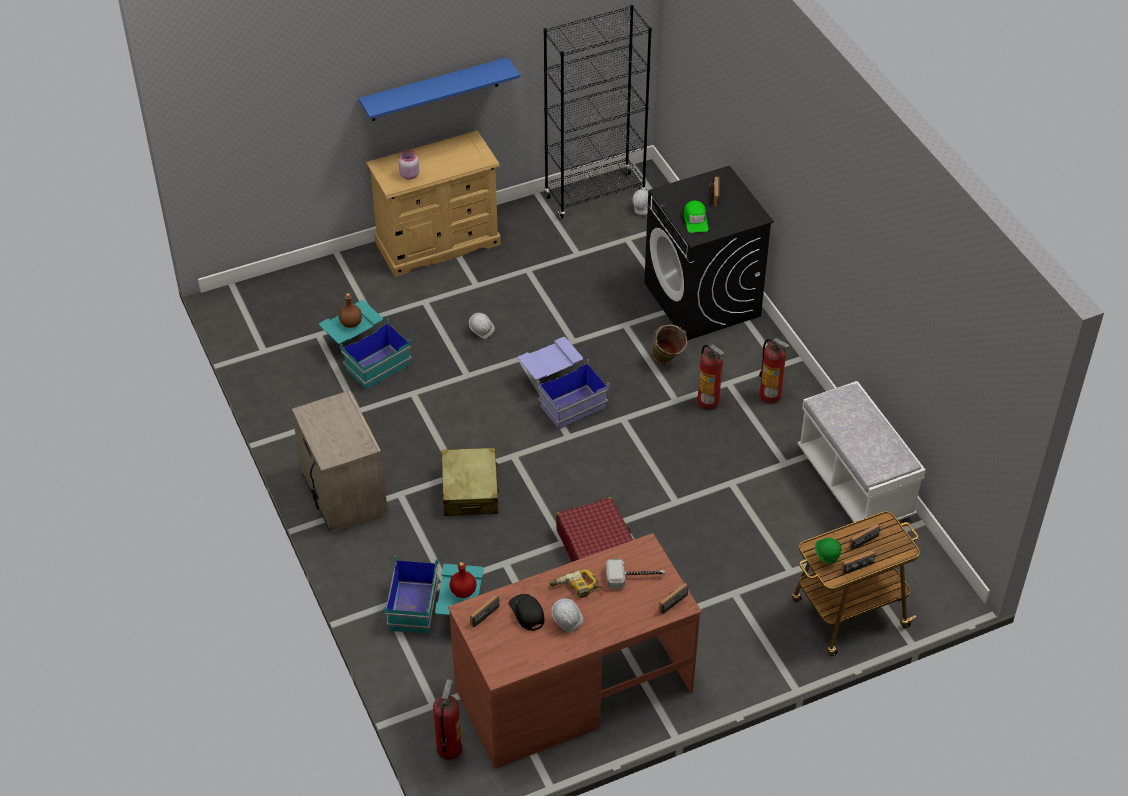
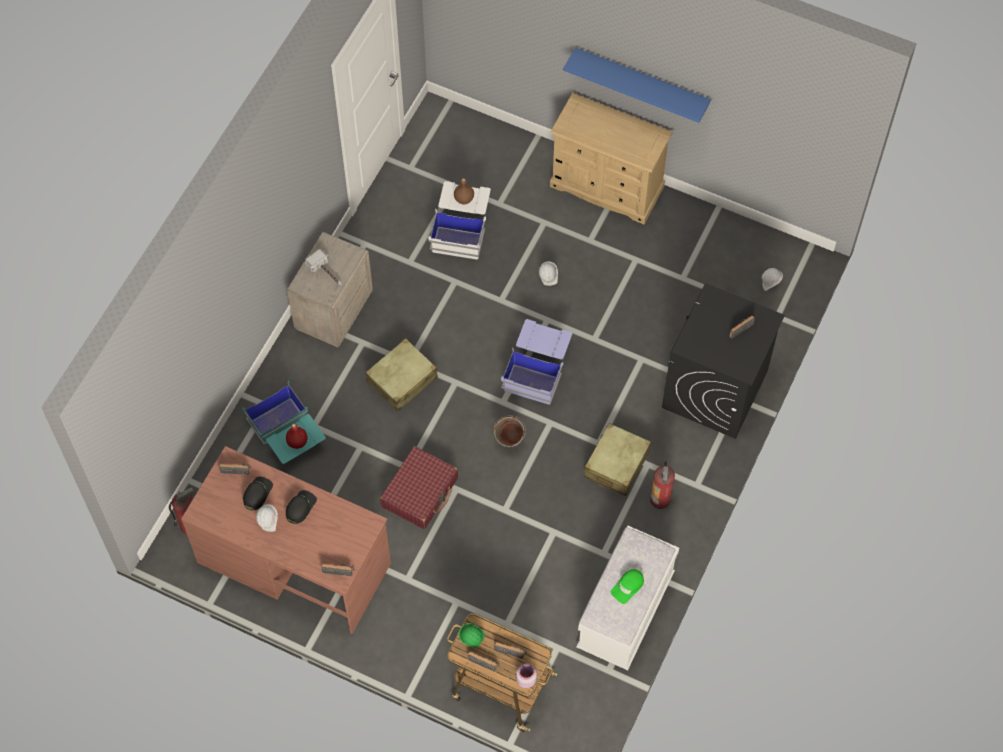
camera: 50 degrees right, 15 degrees up
(366, 356) = (461, 229): turquoise storage box -> white storage box
(409, 175) = (584, 127): pink jar -> pink jar (525, 679)
(576, 589) = (300, 507): power drill -> black cap
(595, 195) = (754, 244): black bookcase -> none
(635, 577) = (339, 535): hammer -> hammer (326, 273)
(667, 361) = (631, 411): green bucket -> green bucket (509, 442)
(695, 220) = (702, 335): green cap -> green cap (628, 586)
(708, 402) = (616, 465): fire extinguisher -> beige suitcase

